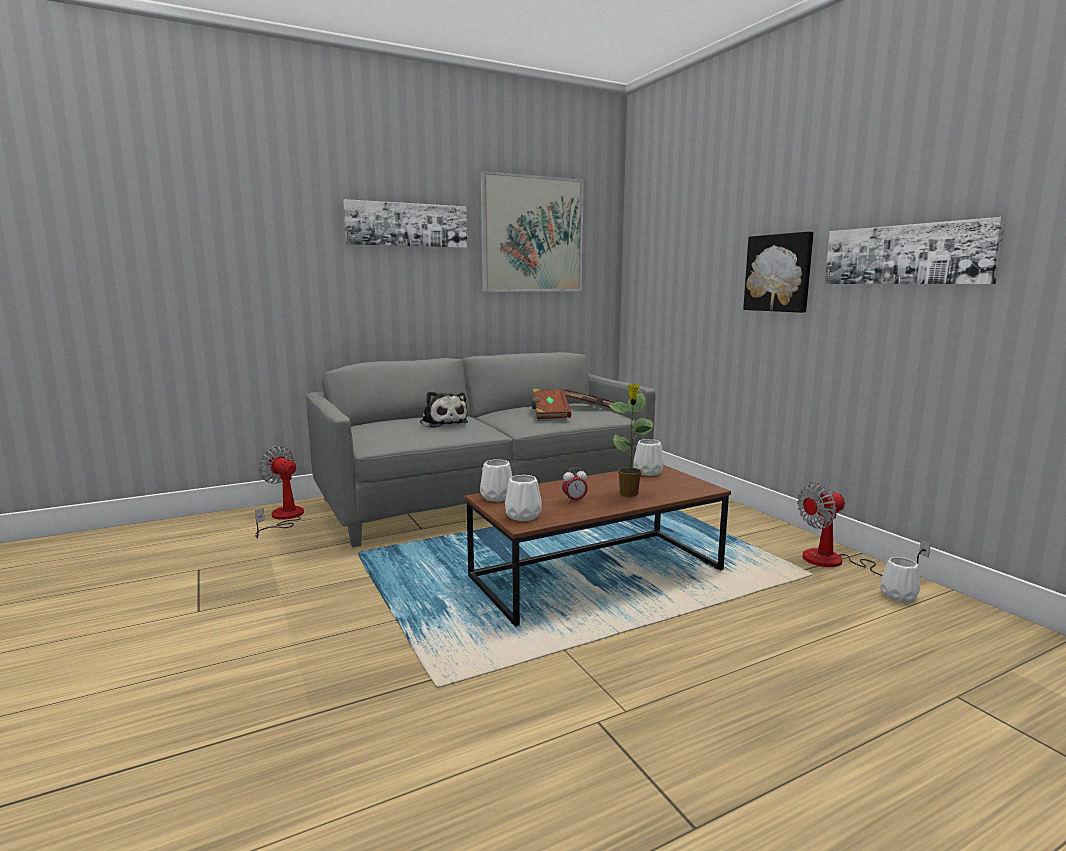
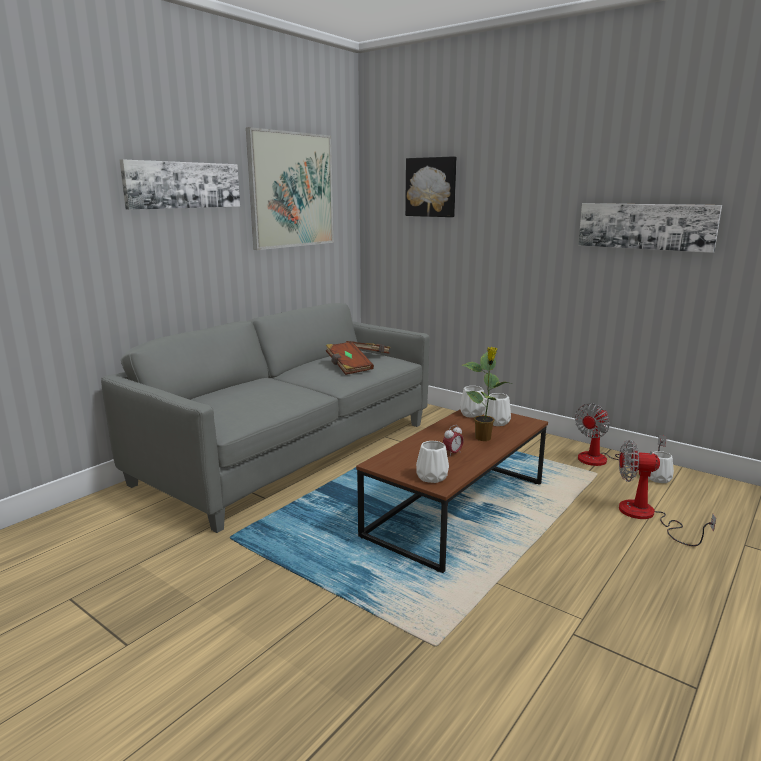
camera: 25 degrees left, 5 degrees up
(283, 518) = (104, 517): fan -> fan (647, 516)
(443, 423) = (265, 391): plush toy -> none
(496, 497) = (386, 462): white vase -> white vase (496, 422)
(779, 273) = (533, 233): picture -> picture (431, 187)

